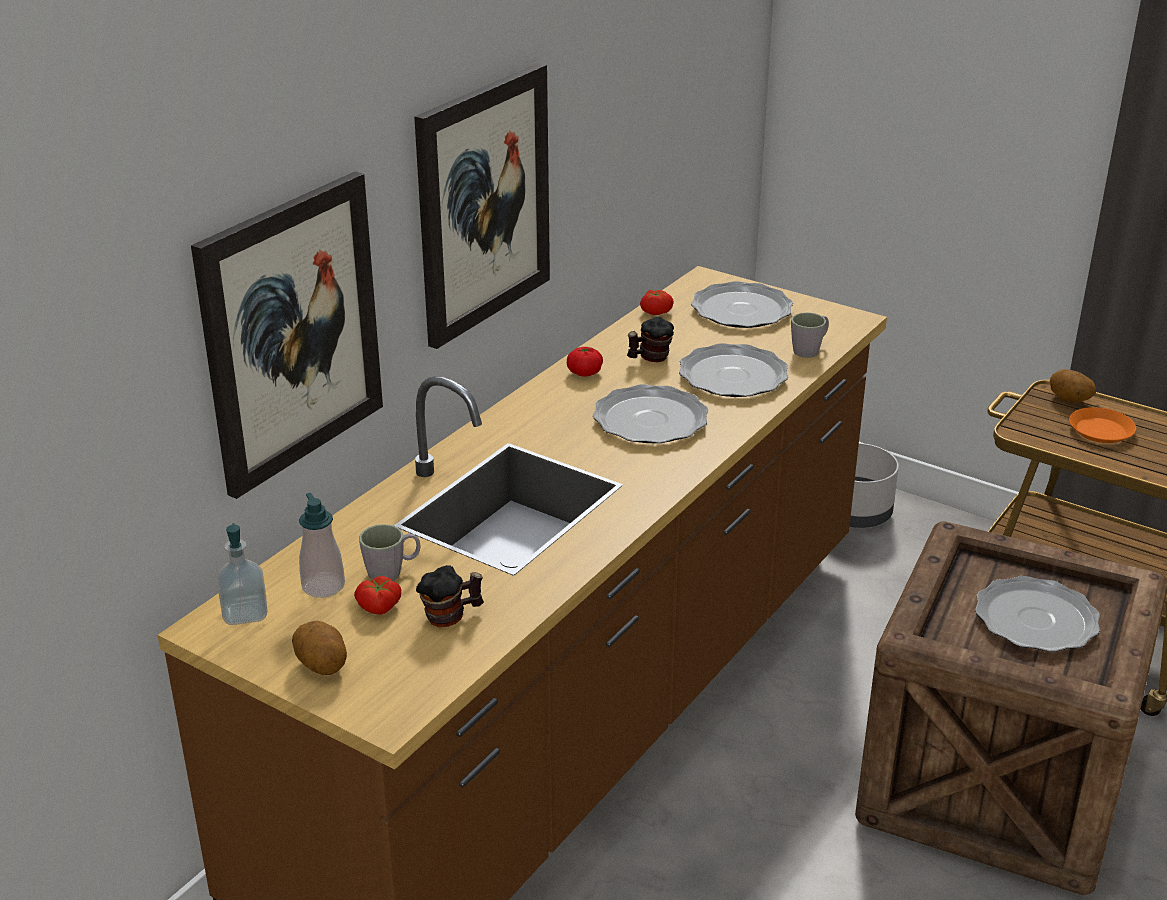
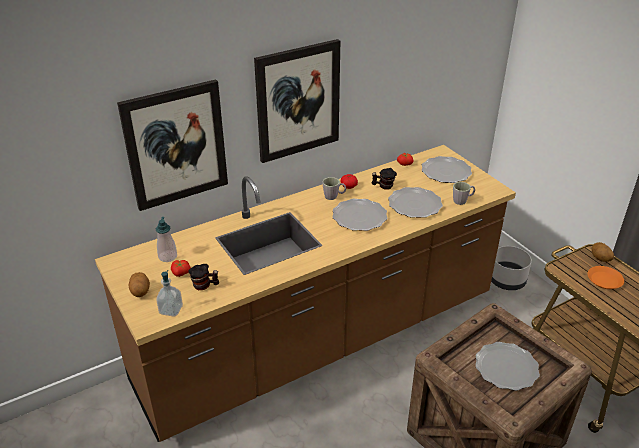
camera: 25 degrees right, 5 degrees up
(245, 613) = (131, 259): soap dispenser -> soap dispenser (171, 310)
(392, 572) = (198, 258): grey mug -> grey mug (334, 196)

